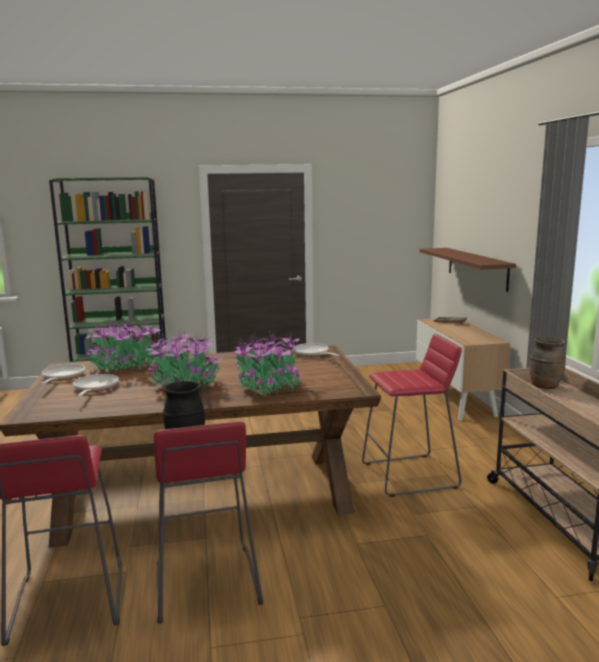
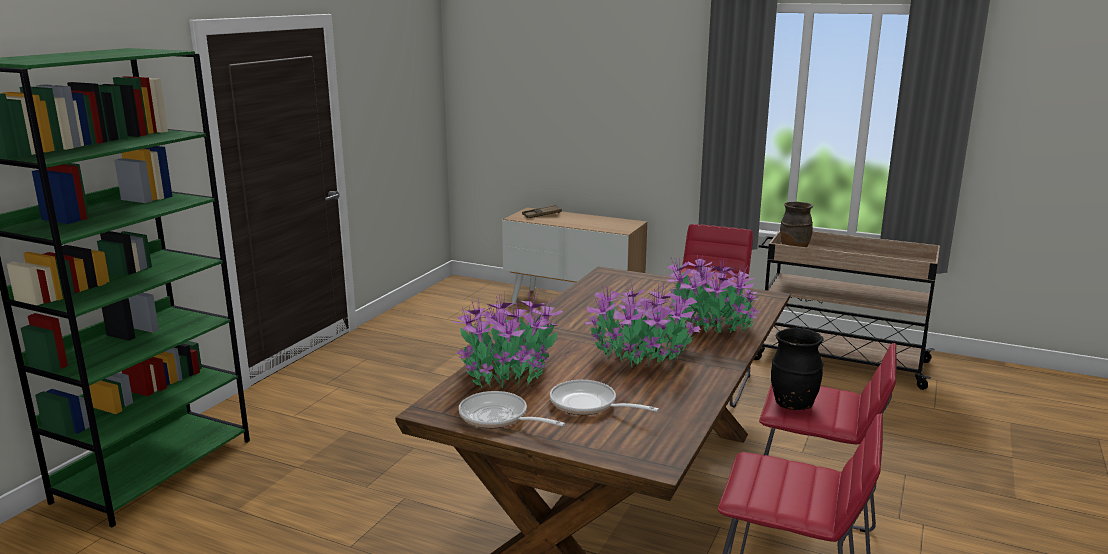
camera: 55 degrees left, 5 degrees up
(312, 354) = (617, 281): frying pan -> none
(476, 268) = (565, 143): brown shelf -> none

